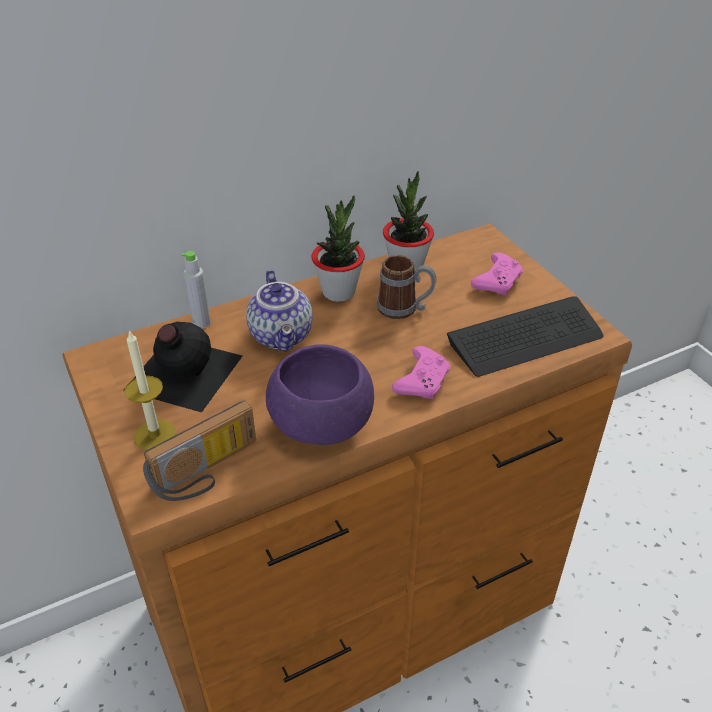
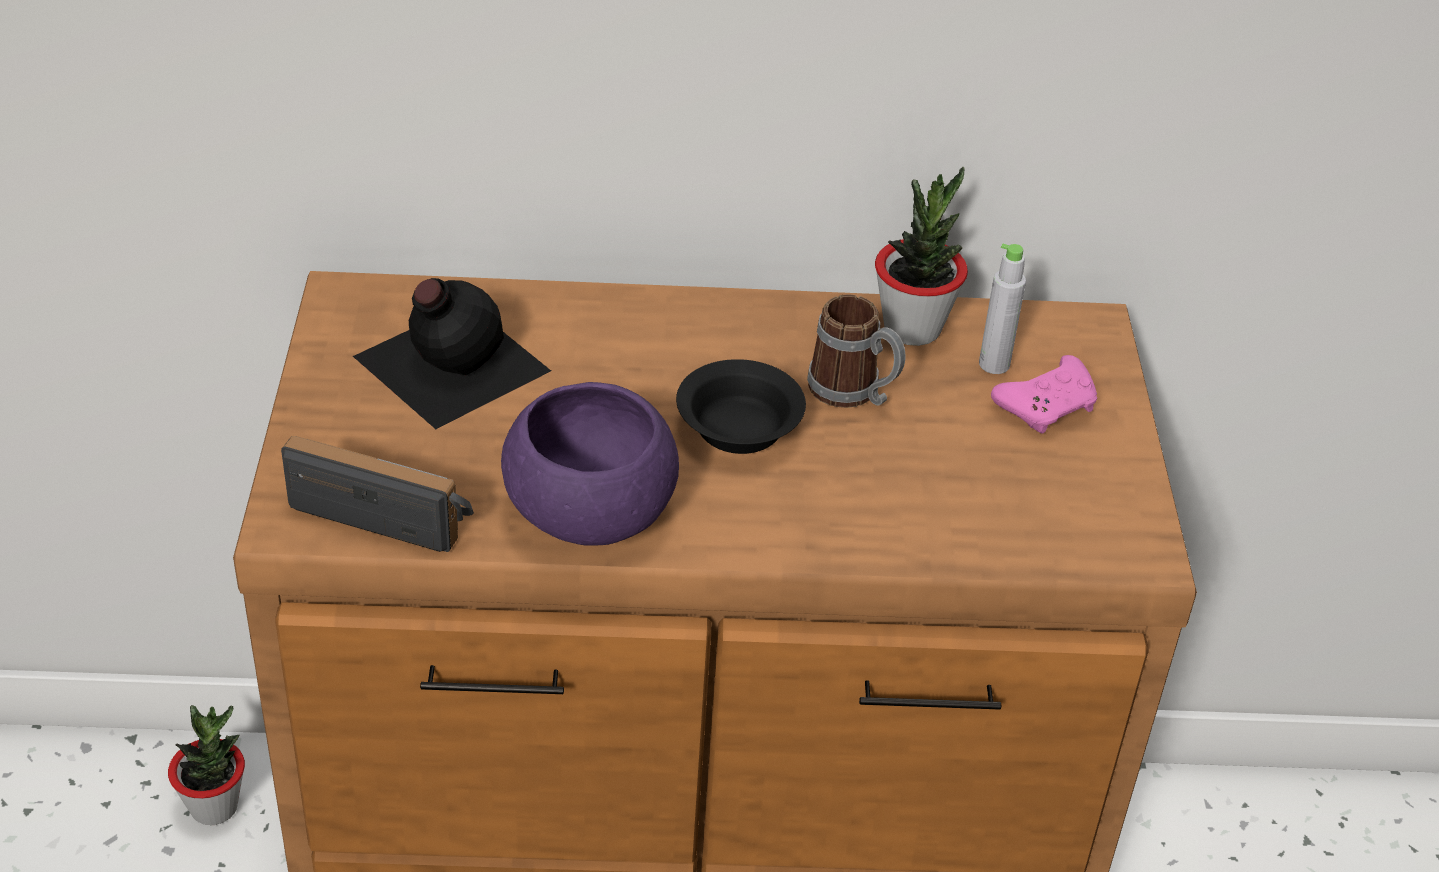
camera: 25 degrees right, 0 degrees up
(155, 435) = (352, 435): candle -> none
(201, 323) = (527, 299): grey bottle -> grey bottle (994, 364)
(208, 472) = (387, 513): radio -> radio turned 150 degrees counterclockwise
(283, 336) = (631, 364): teapot -> none
(339, 292) = (770, 327): potted plant -> potted plant (214, 807)
(362, 347) = (738, 426): none -> black bowl
(422, 381) = (789, 512): pink game controller -> none
(525, 338) = (1012, 514): keyboard -> none

